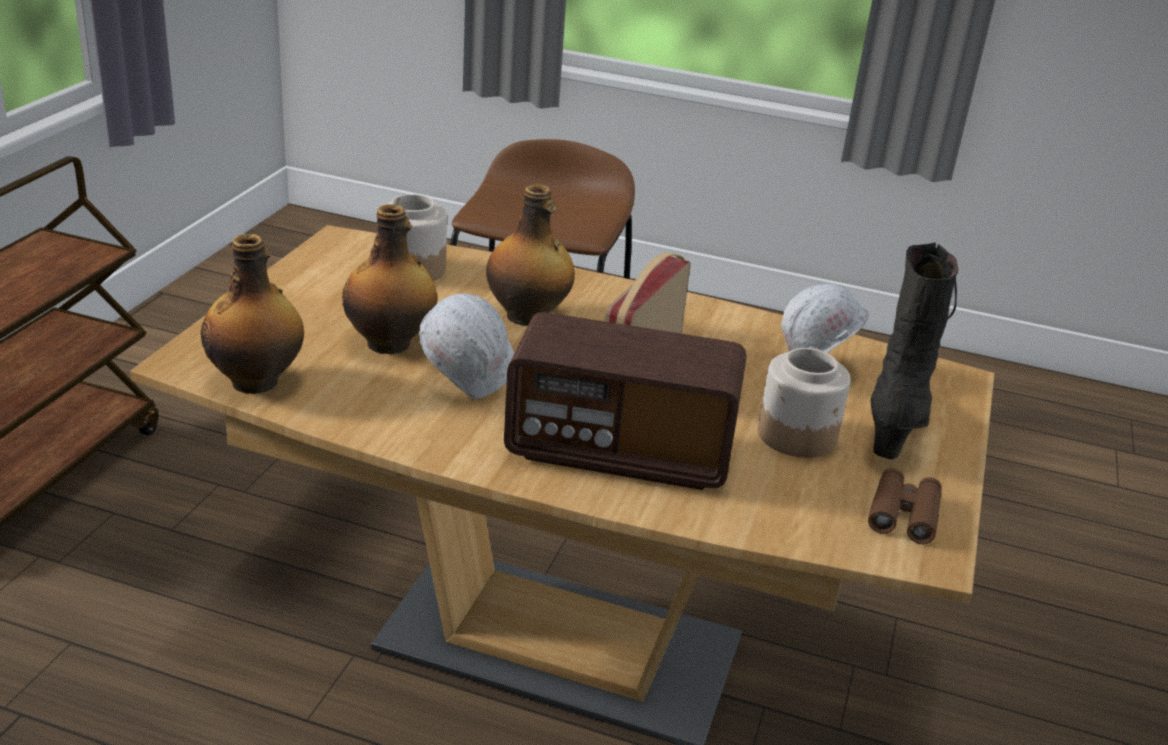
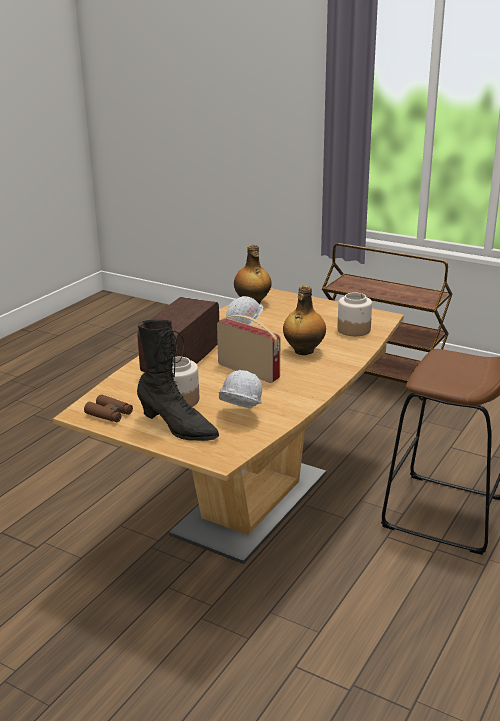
camera: 105 degrees right, 5 degrees down
(390, 344) = (279, 324): bottle -> none

